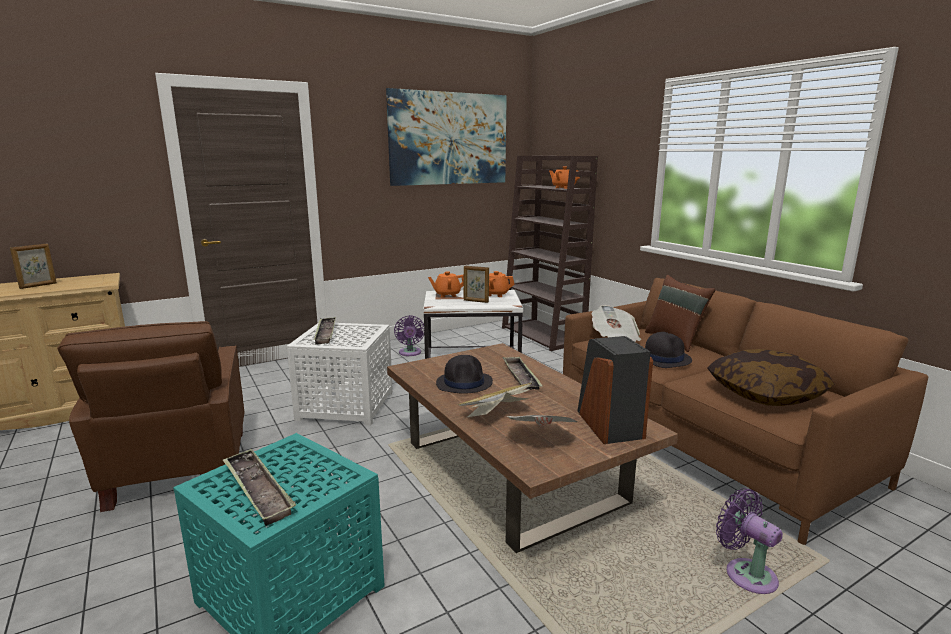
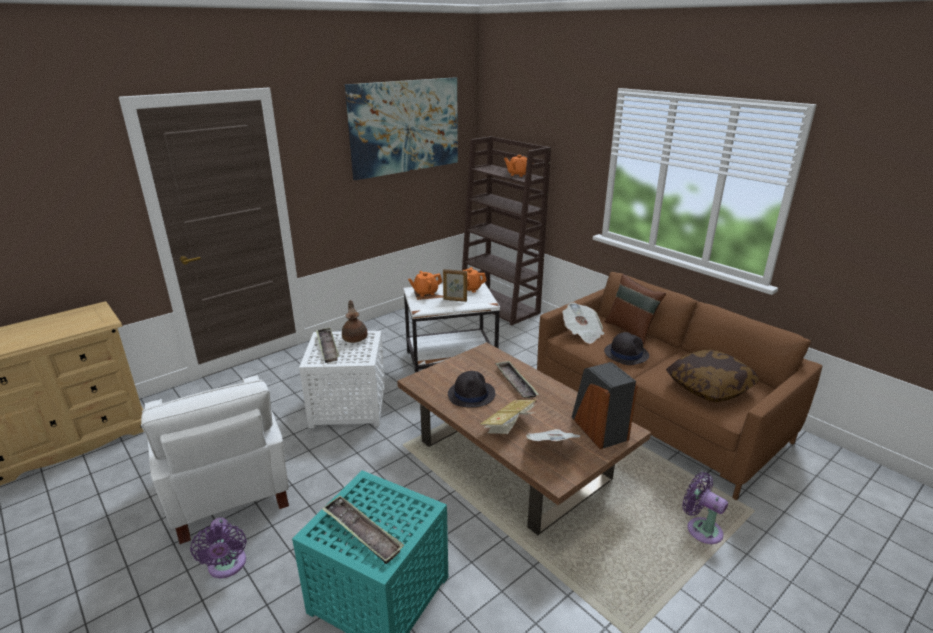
camera: 10 degrees left, 10 degrees up
(38, 285) = (38, 330): picture frame -> none
(178, 470) = (227, 493): brown armchair -> white armchair
(359, 328) = (355, 338): none -> brown teapot
(410, 353) = (384, 338): purple fan -> purple fan (227, 566)

